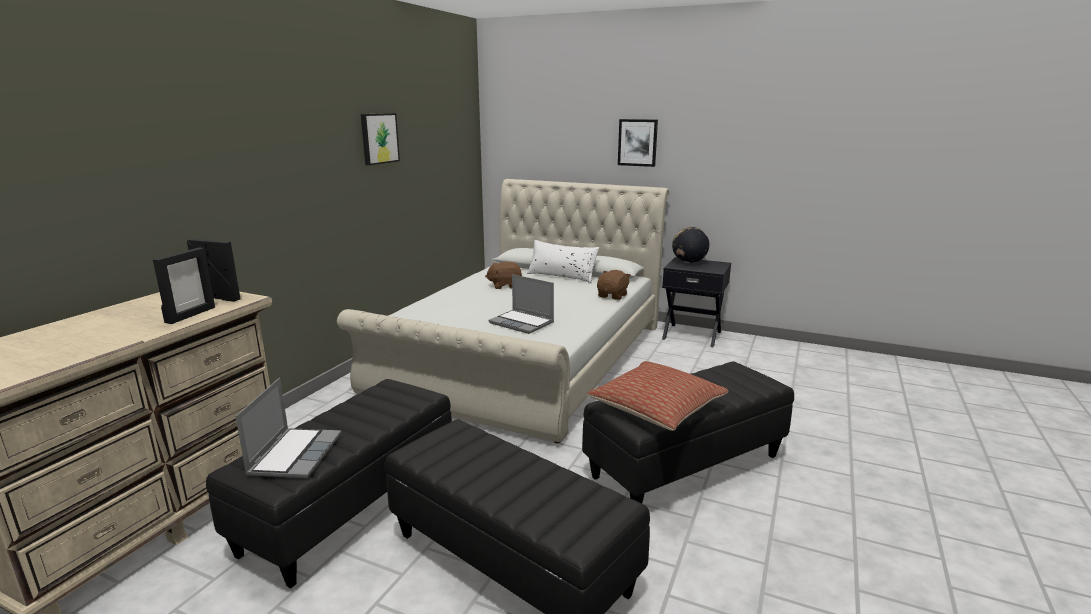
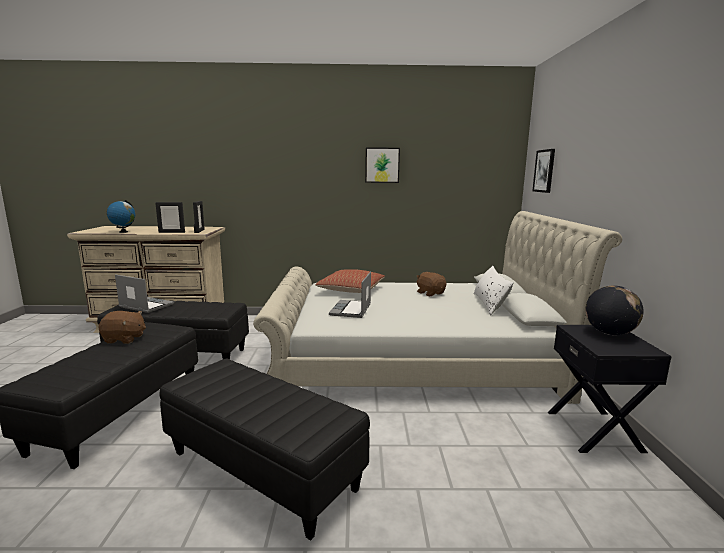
camera: 65 degrees right, 5 degrees down
(84, 351) = (123, 232): none -> globe
(295, 454) = (145, 306): laptop -> laptop turned 135 degrees counterclockwise
(613, 296) = (466, 327): brown plush toy -> brown plush toy (124, 339)
(637, 142) = (609, 174): picture -> picture (544, 171)
(656, 408) = (220, 383): pillow -> pillow (351, 290)

